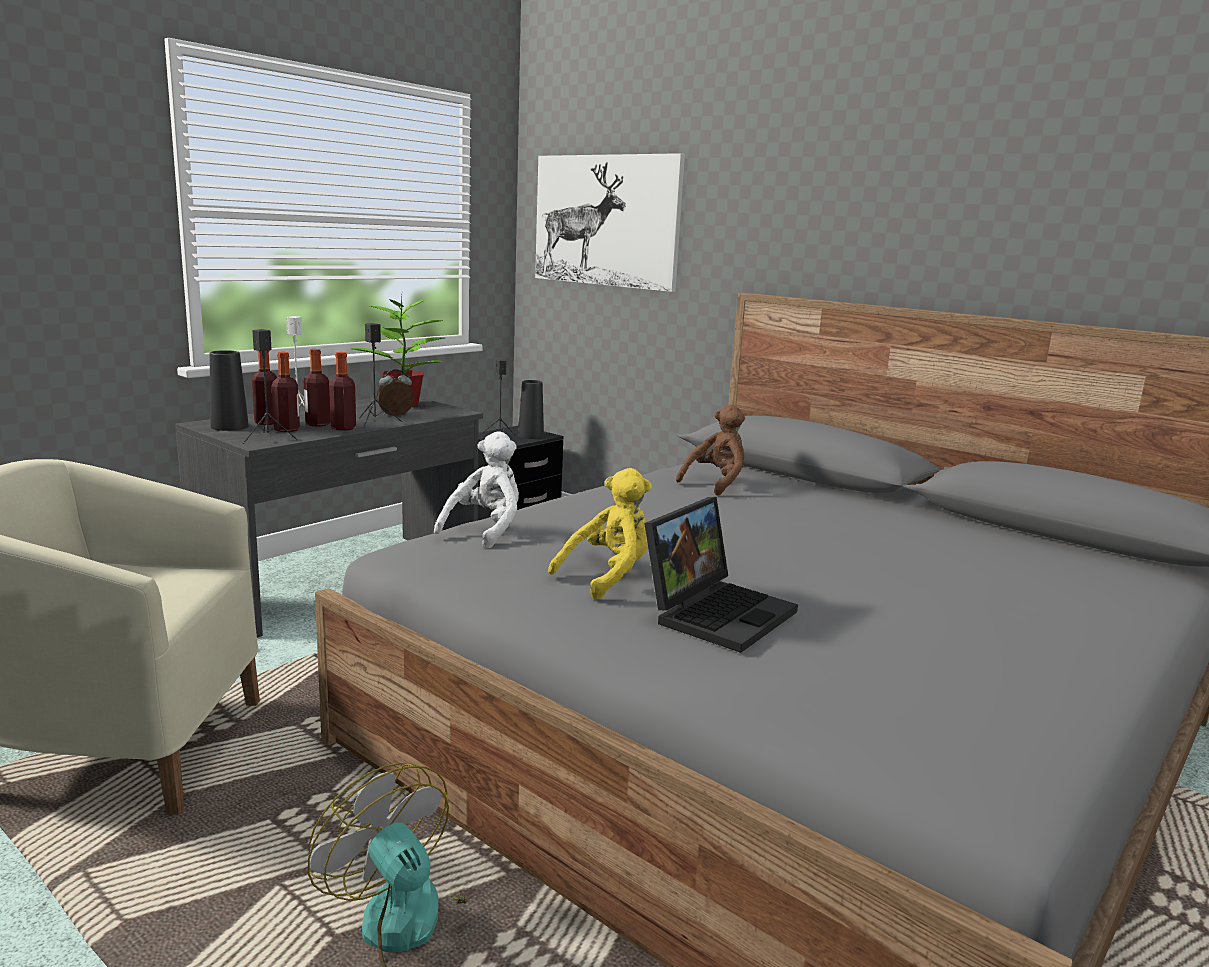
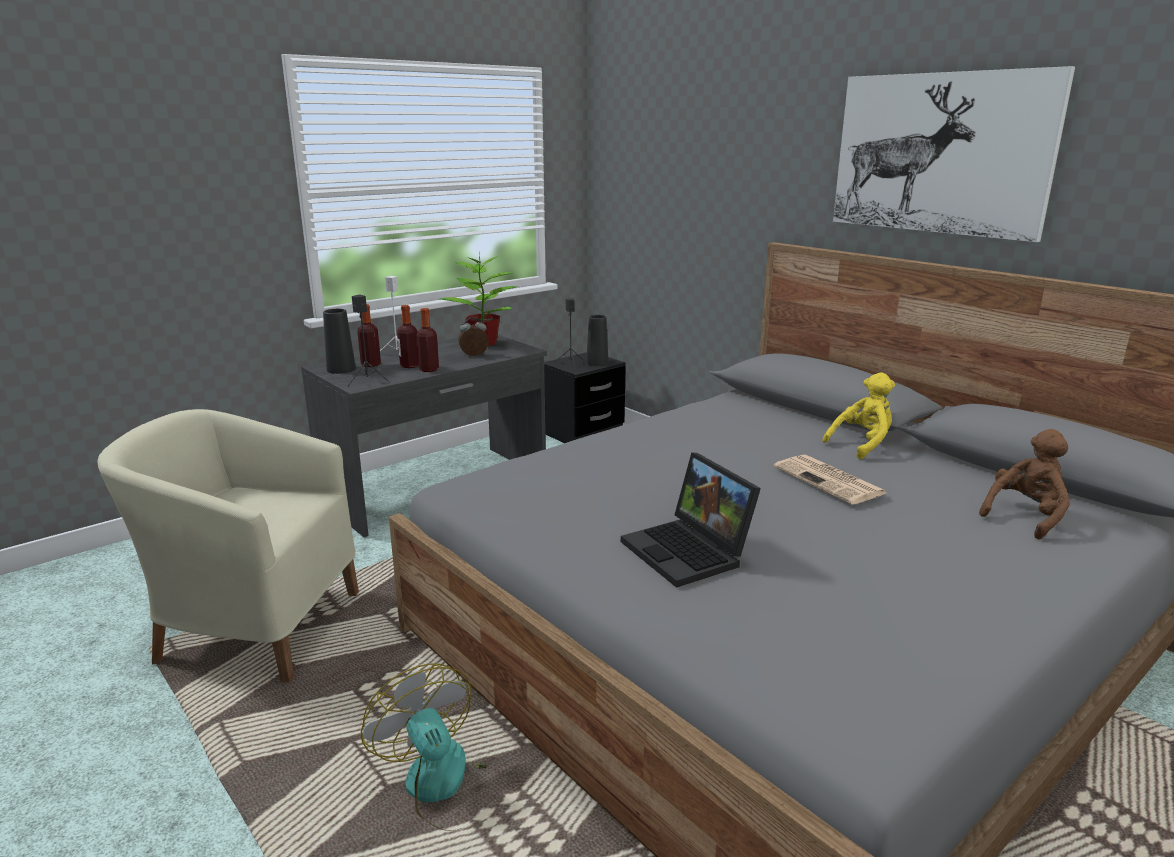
camera: 10 degrees right, 5 degrees up
(287, 430) = (384, 372): bottle -> none
(375, 422) = (456, 363): black speaker -> none
(485, 530) = (522, 468): white plush toy -> none
(606, 221) = (659, 175): picture -> picture (940, 154)
(608, 577) = (610, 515): yellow plush toy -> yellow plush toy (862, 444)
(716, 483) = (733, 419): brown plush toy -> brown plush toy (1025, 516)
(717, 612) = (690, 552): laptop -> laptop turned 105 degrees clockwise
(847, 540) = (830, 481): none -> newspaper

